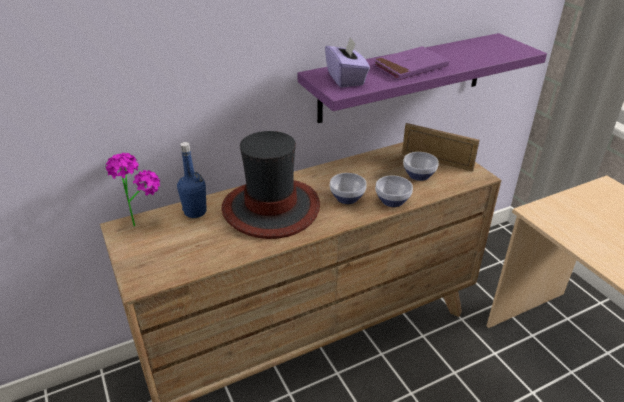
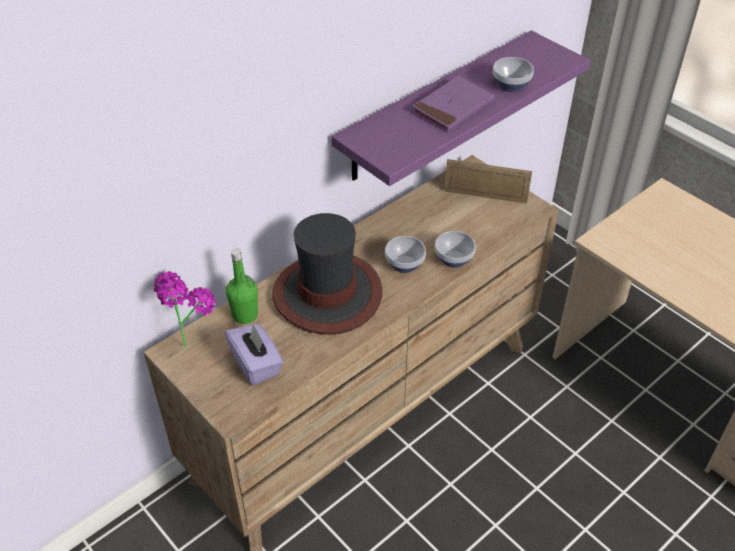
camera: 15 degrees left, 10 degrees up
(195, 212) = (245, 315): blue bottle -> green bottle
(346, 79) = (390, 139): purple tissue box -> purple tissue box (256, 364)
(418, 175) = (471, 218): bowl -> bowl (510, 85)

